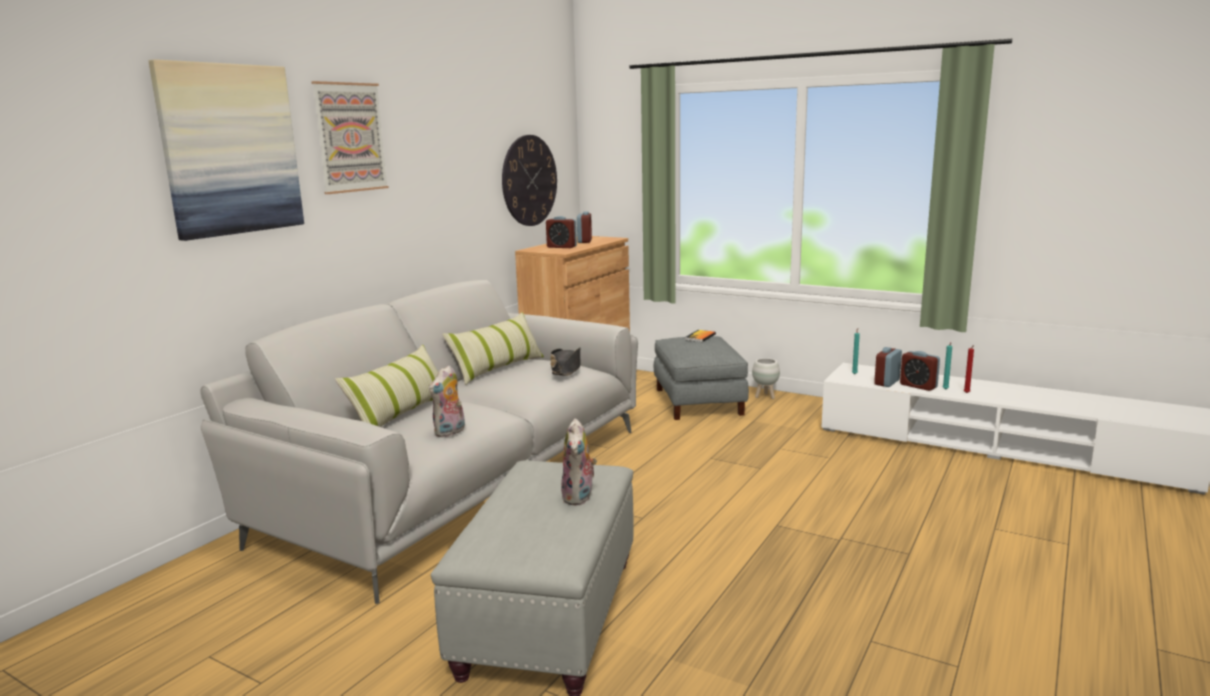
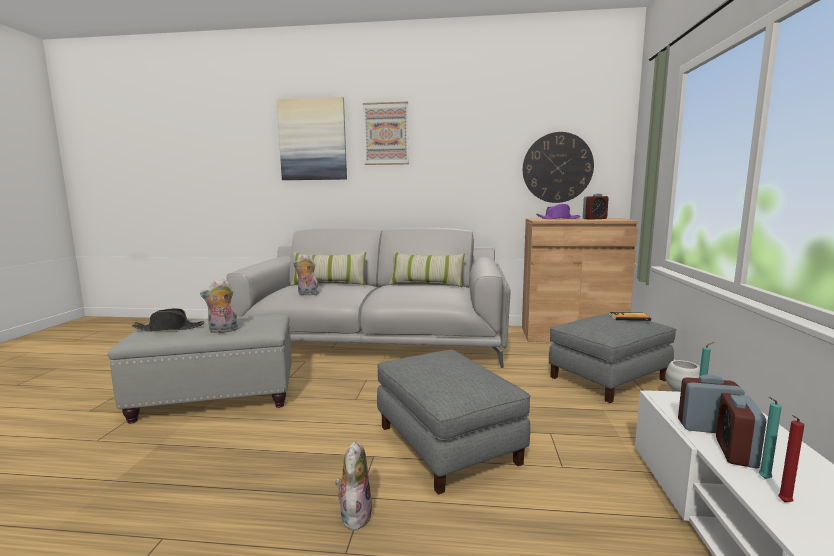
camera: 65 degrees right, 5 degrees down
(561, 247) = (558, 219): alarm clock -> purple hat
(566, 369) = (439, 293): black hat -> black hat (169, 328)
(774, 490) = (445, 444): none -> grey ottoman
(863, 544) = (354, 514): none -> plush toy

